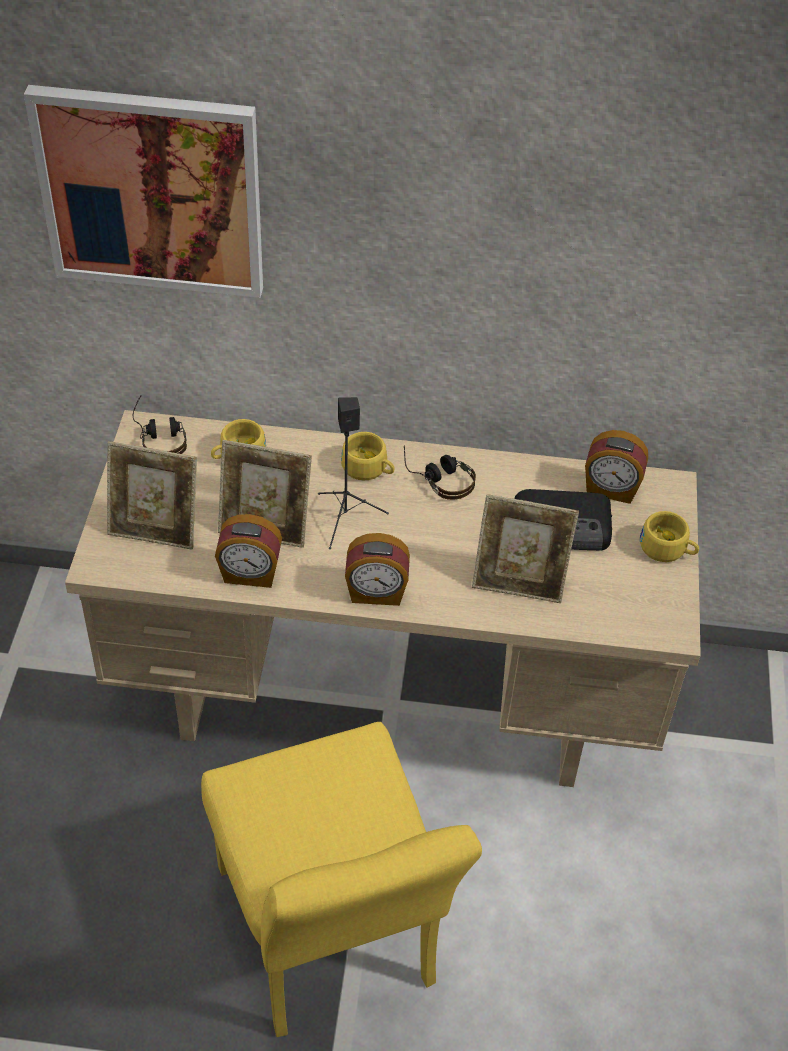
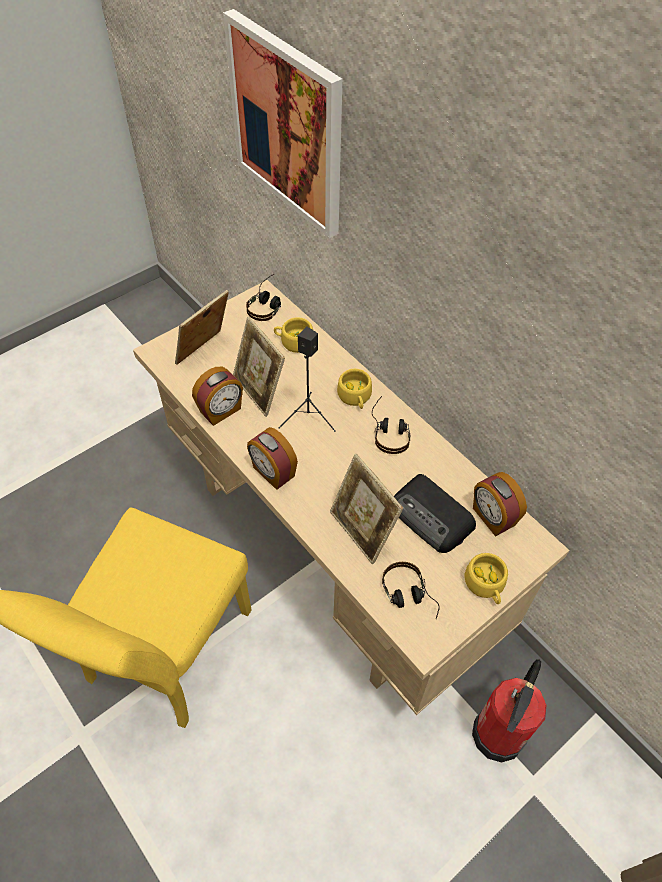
camera: 45 degrees right, 5 degrees up
(155, 530) = (205, 353): picture frame -> picture frame turned 75 degrees clockwise
(250, 574) = (221, 411): alarm clock -> alarm clock turned 90 degrees counterclockwise
(622, 606) = (409, 598): none -> headphones
(713, 733) = (499, 733): none -> fire extinguisher

